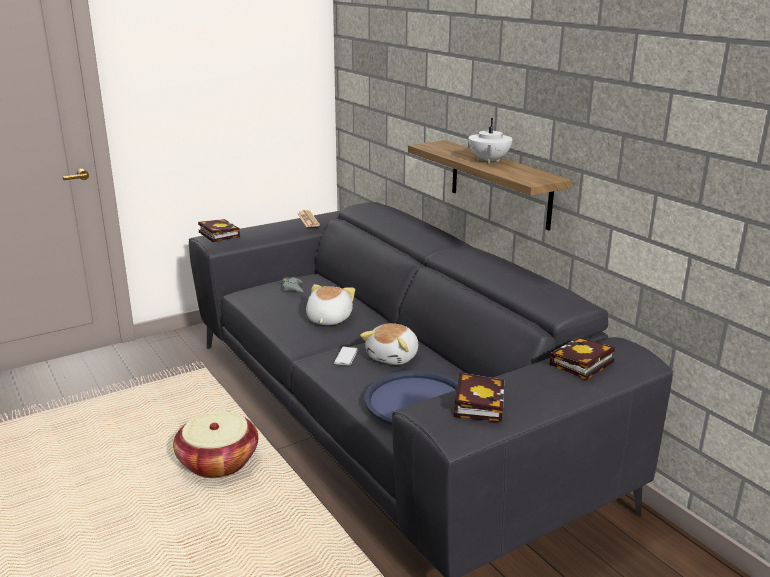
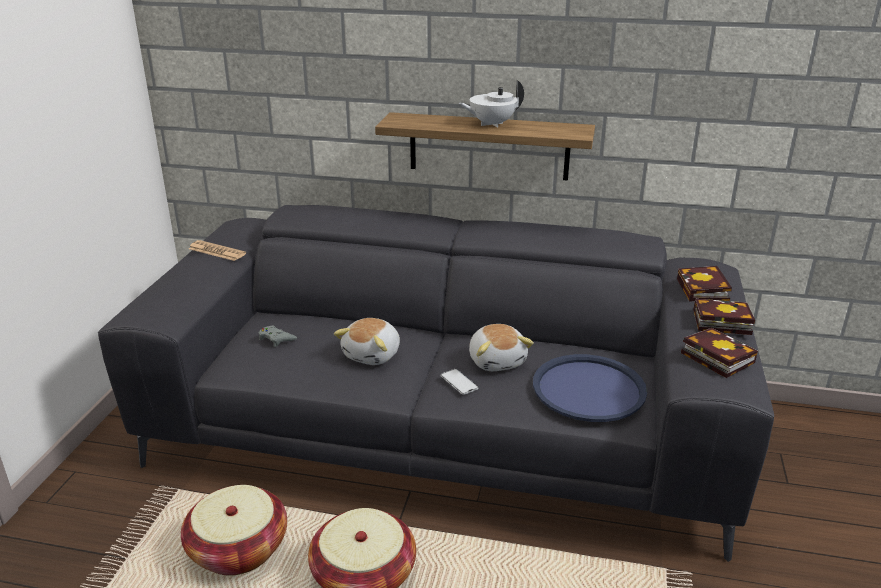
camera: 45 degrees left, 5 degrees up
(186, 411) = (238, 549): none -> basket
(217, 234) = (144, 309): book -> book (719, 322)
(328, 319) = (373, 354): plush toy -> plush toy turned 120 degrees counterclockwise
(488, 161) = (491, 124): white teapot -> white teapot turned 105 degrees clockwise

